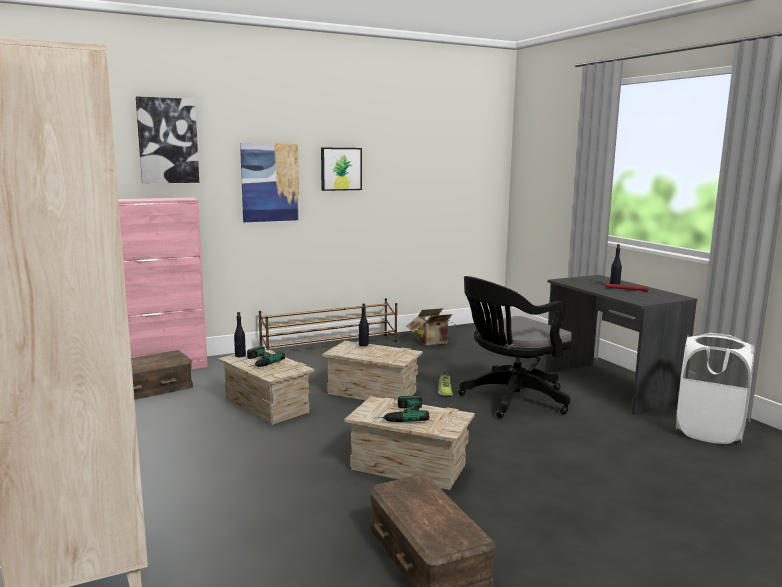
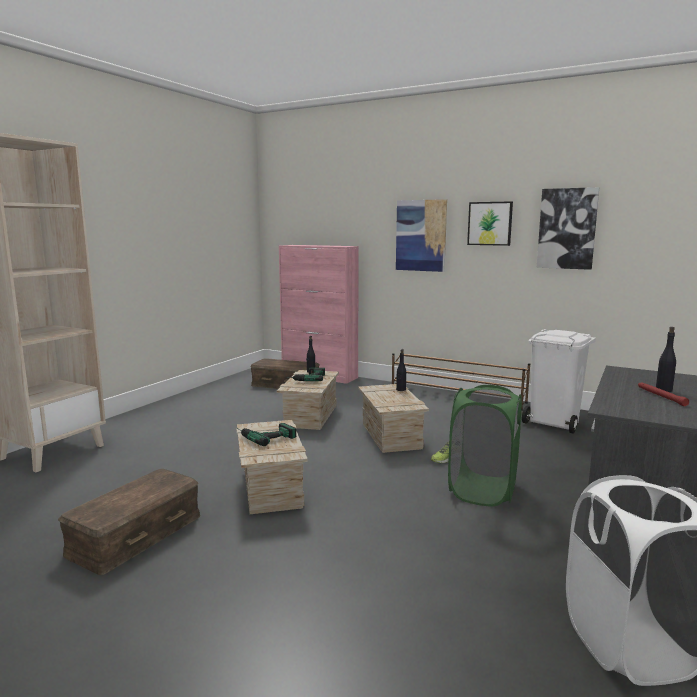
camera: 55 degrees right, 0 degrees up
(168, 141) = (346, 200): picture -> picture (567, 228)
(434, 343) = (555, 422): cardboard box -> white trash can
(510, 400) = (482, 490): black office chair -> green laundry basket

